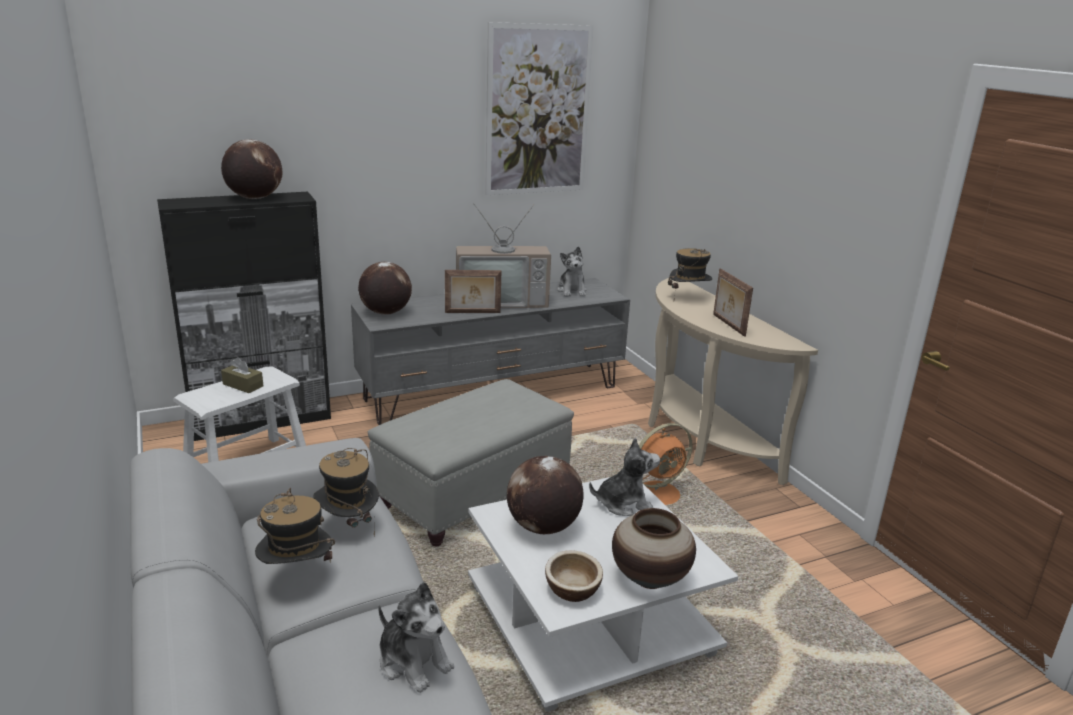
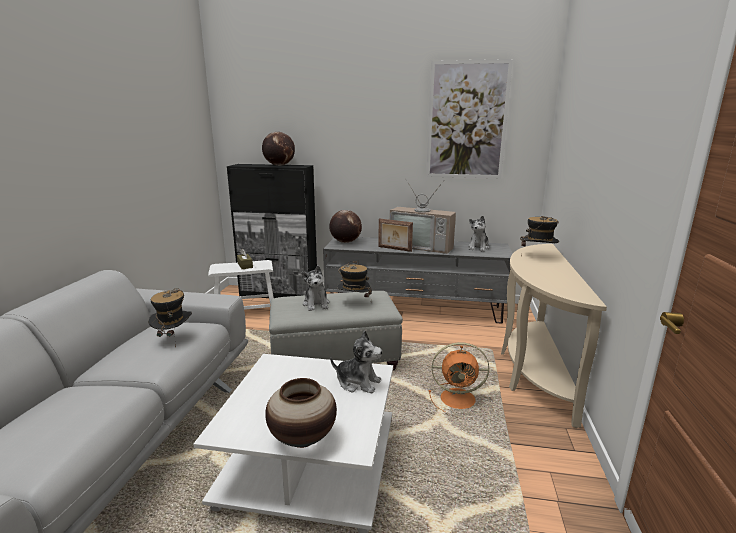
camera: 35 degrees right, 5 degrees down
(297, 576) = (115, 354): hat -> hat (354, 303)
(414, 662) = (79, 421): plush toy -> plush toy (316, 304)
(543, 527) = (286, 379): globe -> none
(572, 590) = (245, 423): bowl -> none
(727, 325) = (543, 276): picture frame -> none

